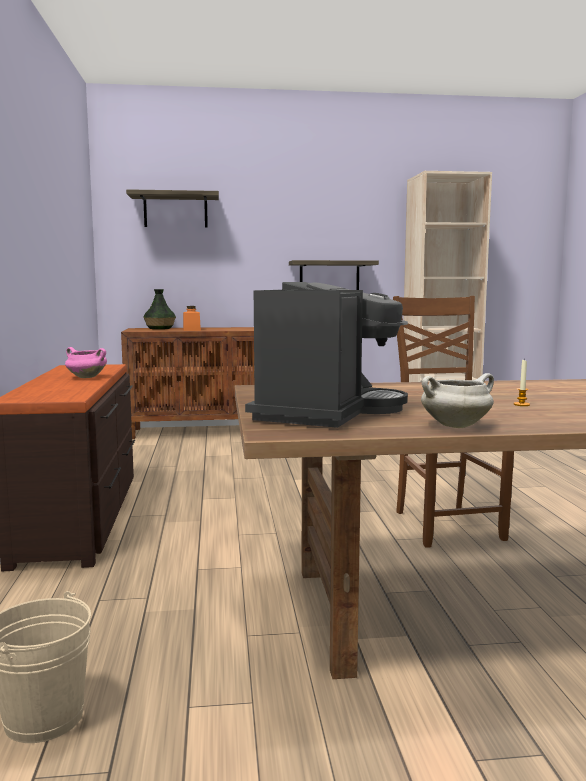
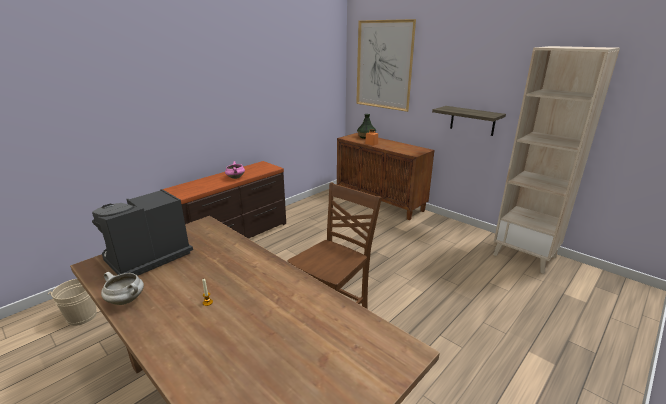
camera: 50 degrees right, 15 degrees up
(175, 211) = (384, 65): shelf -> picture
(326, 412) = (146, 258): coffee machine -> coffee machine turned 150 degrees clockwise

